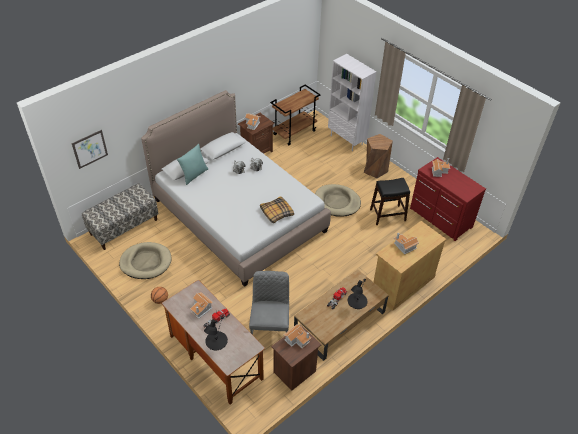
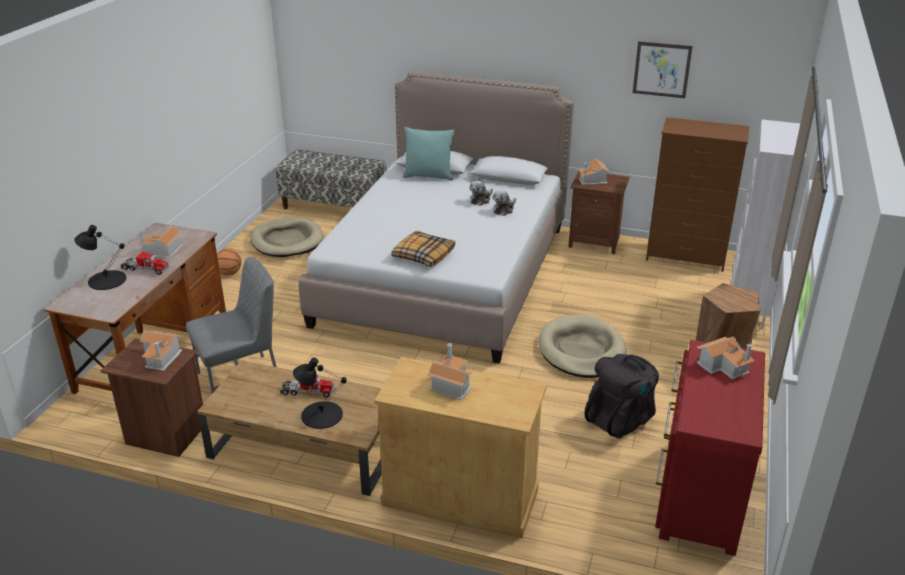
camera: 60 degrees right, 15 degrees down
(90, 149) = (326, 58): picture -> picture (661, 69)
(294, 132) = (686, 257): brown cart -> brown dresser
(388, 215) = (620, 419): black stool -> black backpack

